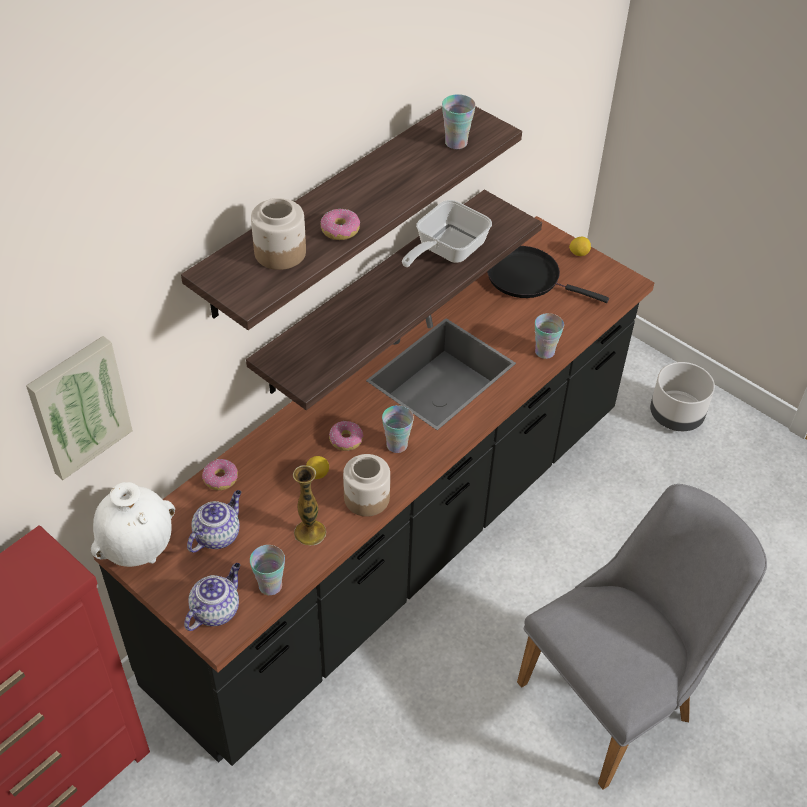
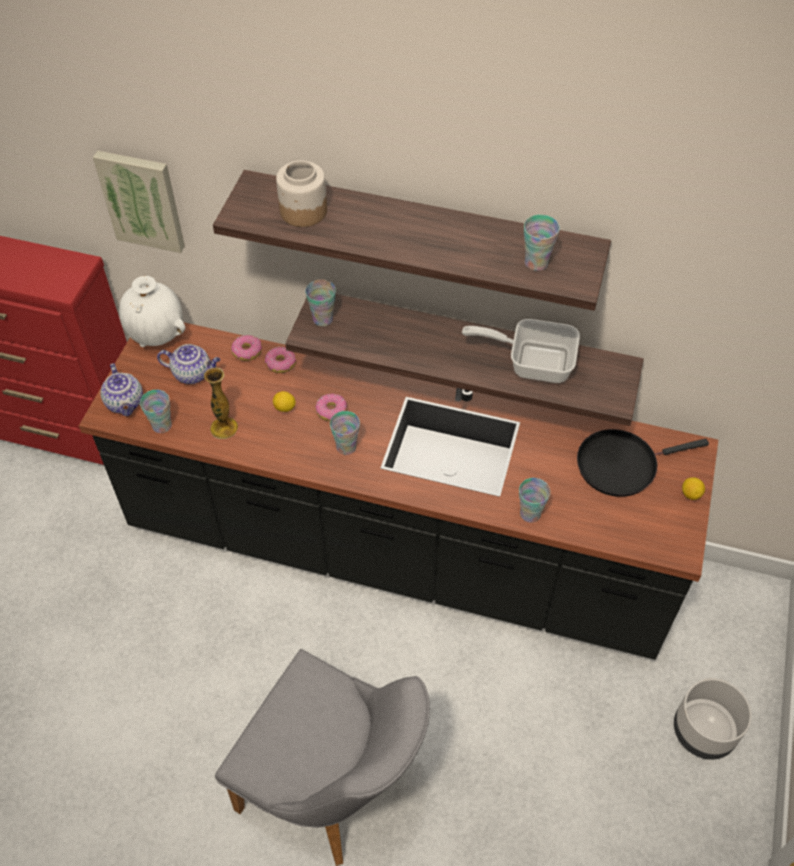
camera: 65 degrees right, 5 degrees up
(216, 609) = (125, 403): teapot -> teapot turned 60 degrees clockwise
(294, 364) = (323, 319): none -> cup
(340, 230) = (355, 234): donut -> donut (280, 363)
(367, 498) = (278, 450): jar -> none
(528, 278) = (621, 464): black frying pan -> black frying pan turned 105 degrees counterclockwise

